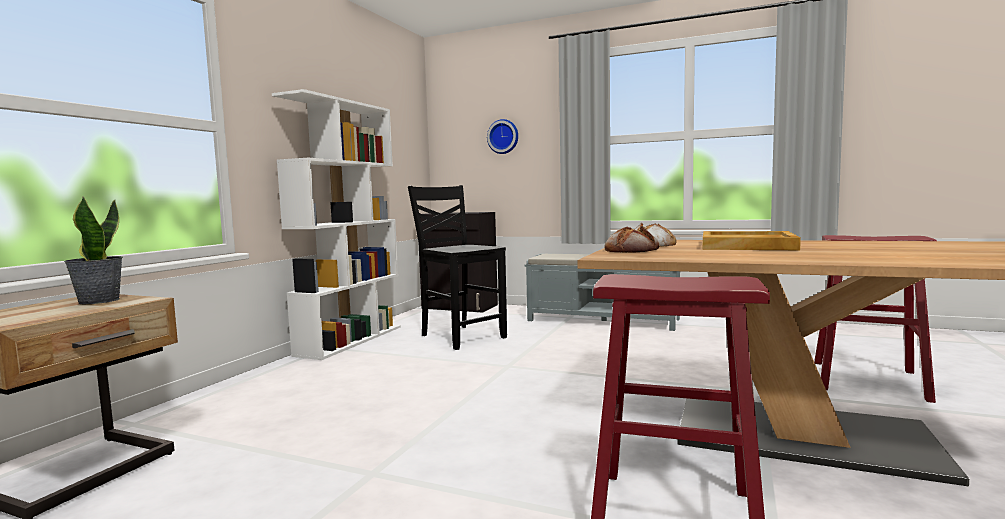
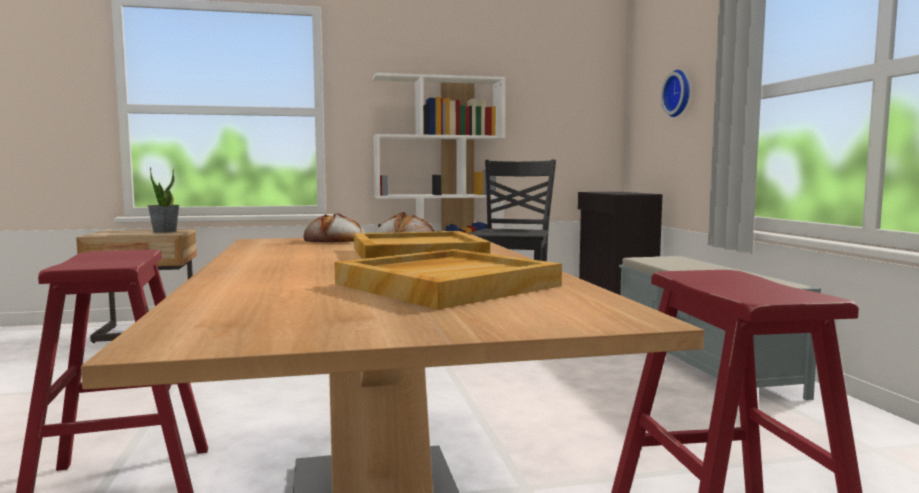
camera: 55 degrees right, 0 degrees up
(901, 247) = (447, 284): none -> beige tray

